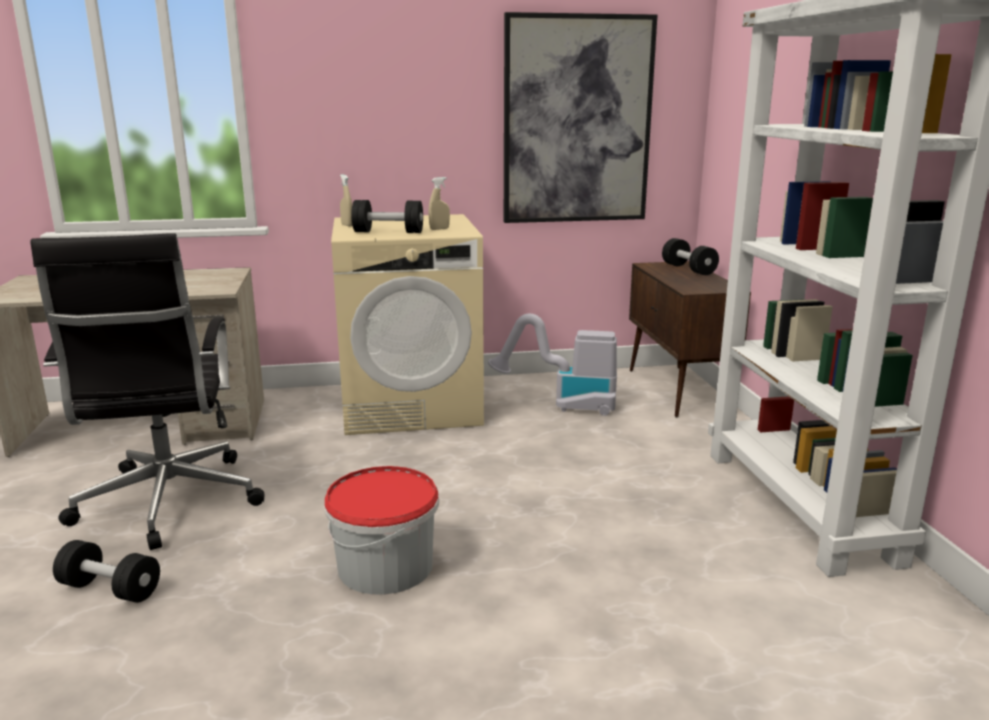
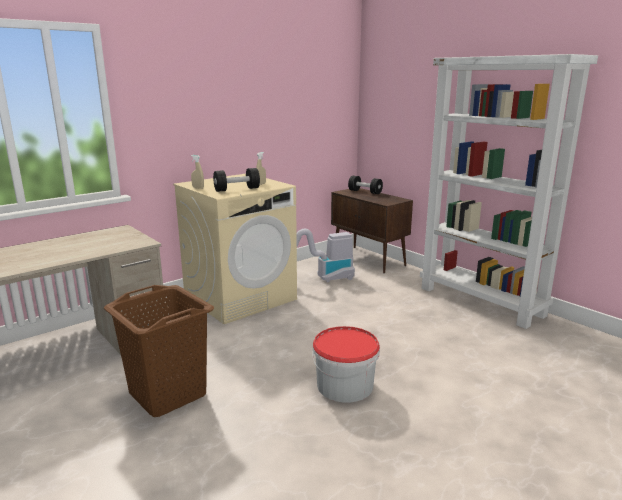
camera: 30 degrees left, 0 degrees up
(110, 589) = (206, 453): black dumbbell -> none
(168, 504) = (167, 394): black office chair -> brown laundry basket
(577, 121) = (301, 112): picture -> none

